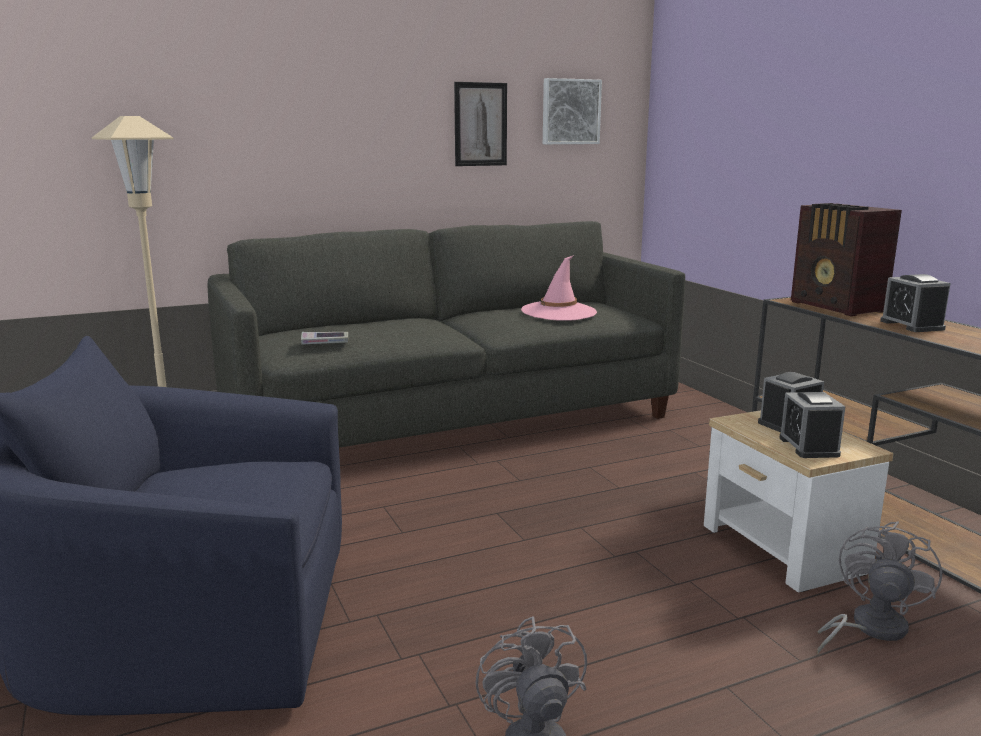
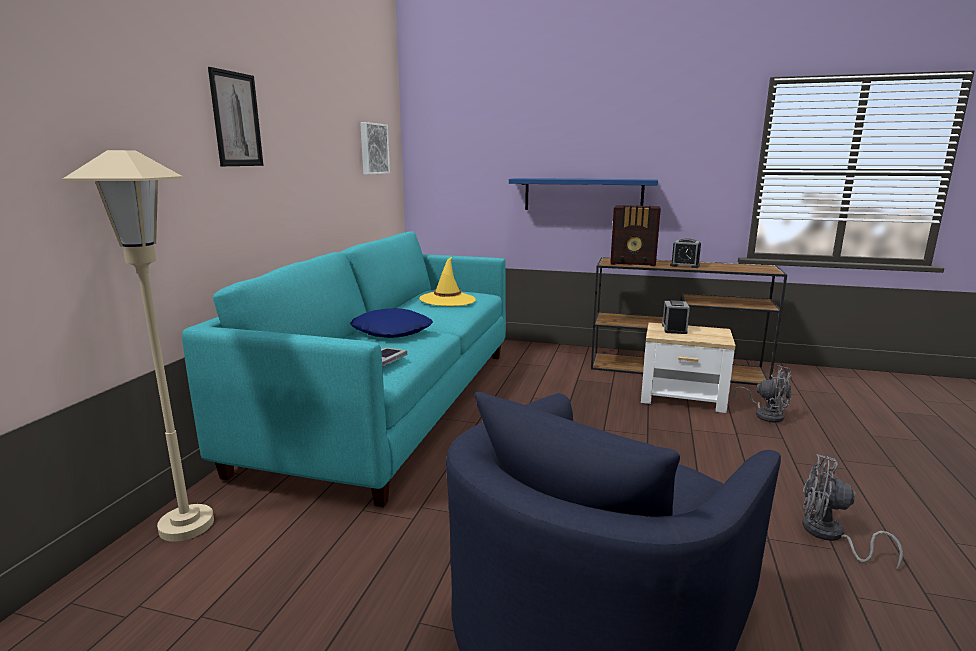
camera: 50 degrees left, 0 degrees up
(414, 325) = (392, 331): none -> blue pillow
(452, 419) = (392, 404): grey sofa -> turquoise sofa
(480, 124) = (334, 159): picture -> picture (236, 119)
(558, 312) = (447, 300): pink hat -> yellow hat
(809, 446) = (708, 336): alarm clock -> none
(836, 184) = (583, 194): none -> blue shelf
(869, 628) = (766, 414): grey fan -> grey fan turned 150 degrees clockwise

